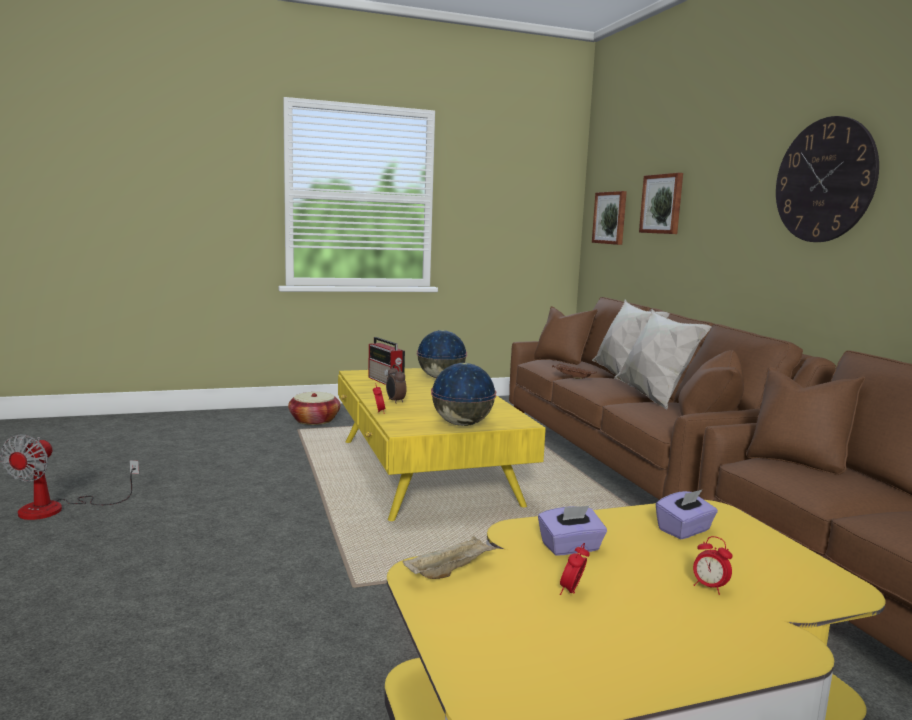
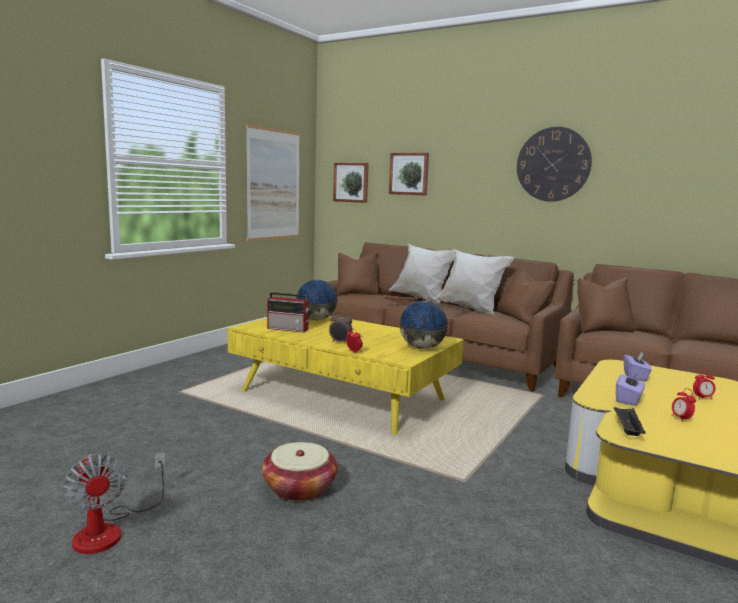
camera: 40 degrees left, 0 degrees up
(314, 420) = (175, 381): basket -> basket (299, 488)
(449, 571) = (627, 430): beige tray -> black tray
(507, 221) = (273, 184): none -> picture

